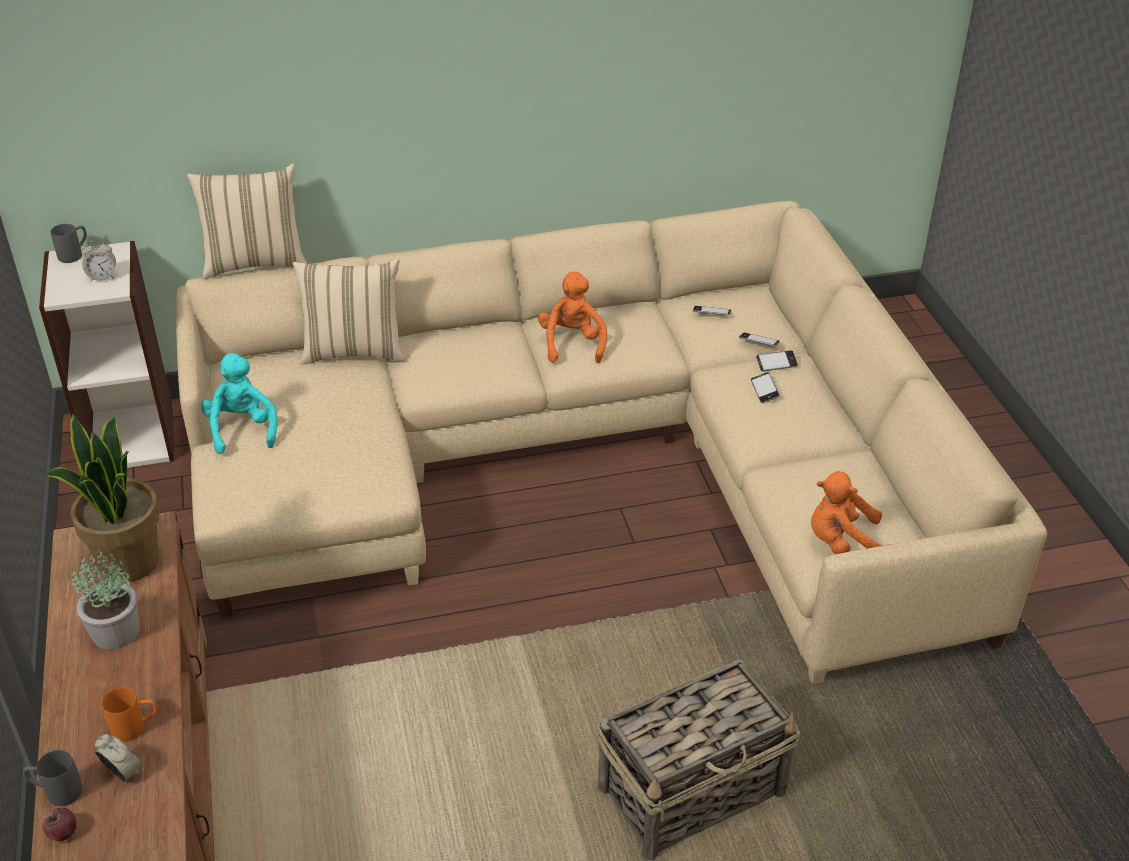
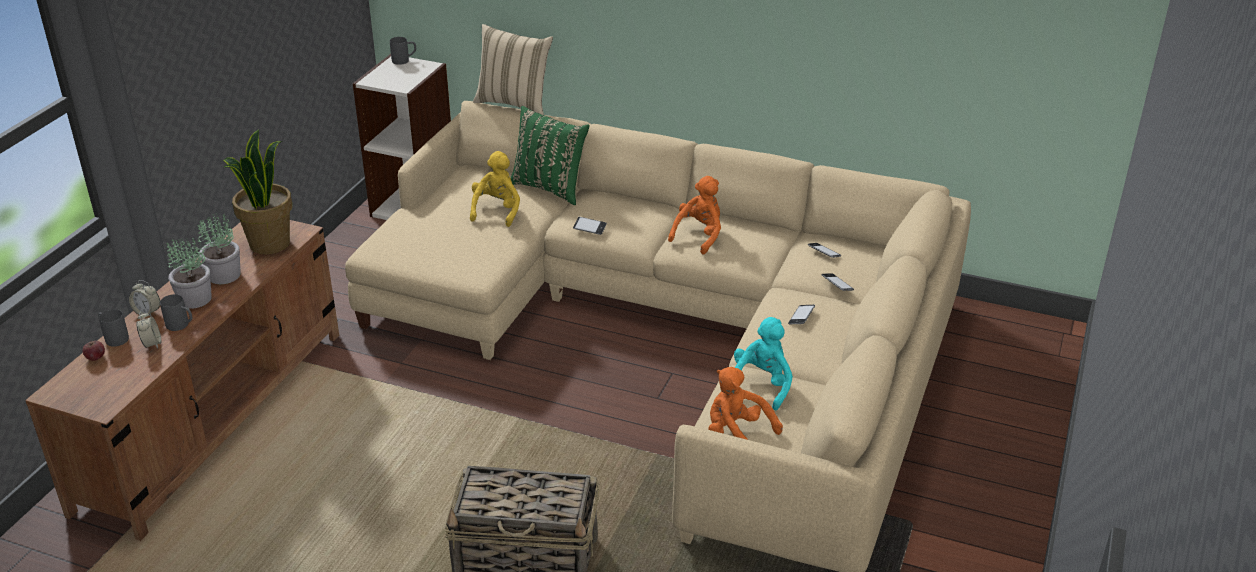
camera: 35 degrees right, 5 degrees down
(102, 277) = (404, 78): alarm clock -> alarm clock (147, 312)
(113, 682) = (195, 299): none -> potted plant
(136, 727) = (181, 326): orange mug -> grey mug
(242, 429) = (433, 207): turquoise plush toy -> turquoise plush toy (761, 385)
(325, 402) = (497, 211): none -> yellow plush toy
(354, 351) = (550, 188): beige pillow -> green pillow
(776, 364) = (833, 304): phone -> phone (589, 228)

